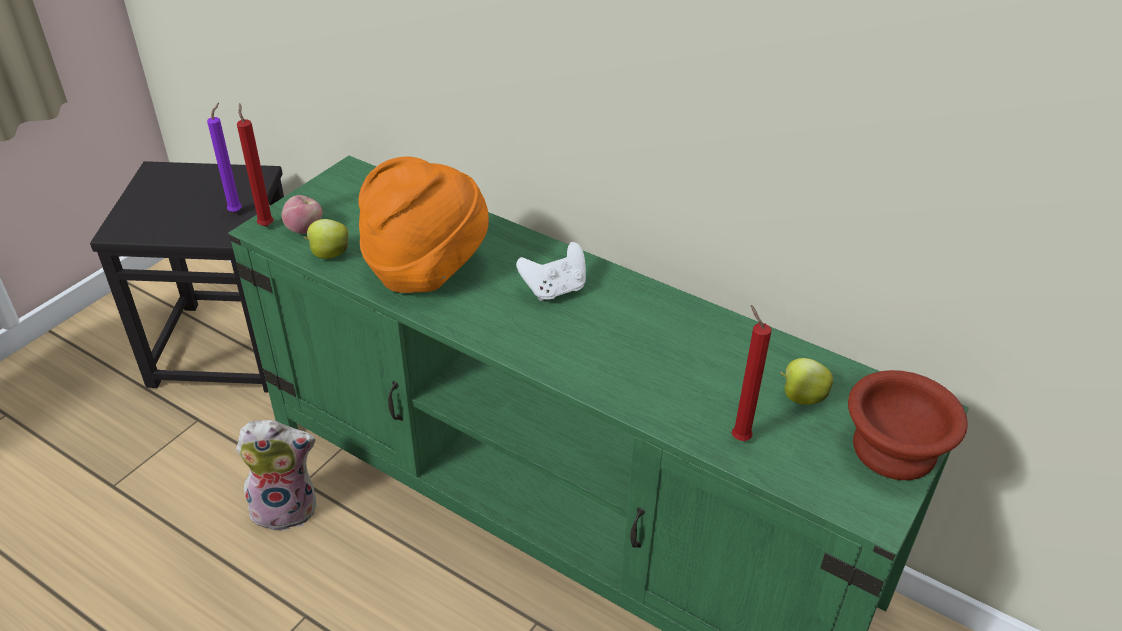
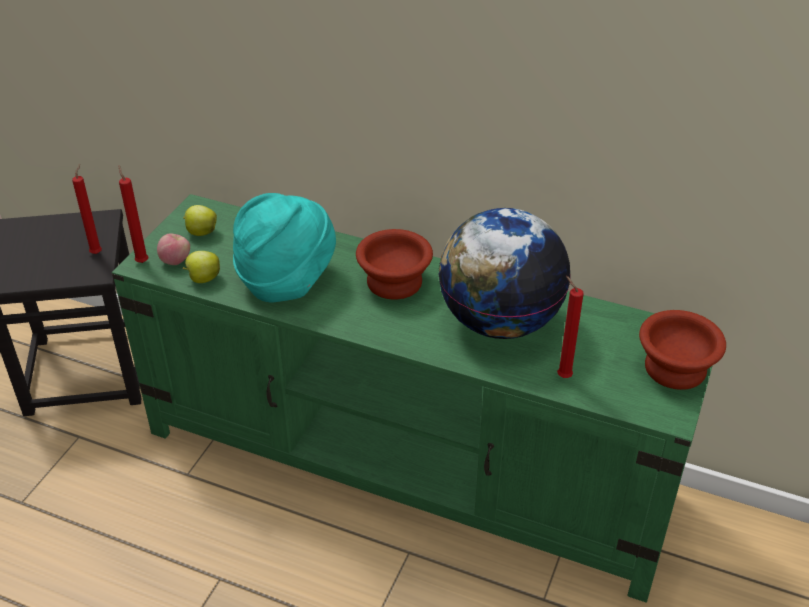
camera: 10 degrees left, 0 degrees up
(237, 211) = (97, 252): purple candle -> red candle
(287, 507) = (179, 496): plush toy -> none
(426, 268) = (286, 280): orange hat -> turquoise hat
(554, 289) = (394, 283): white game controller -> brown bowl
(674, 354) = (499, 321): none -> globe
(801, 397) = (601, 340): apple -> apple (201, 232)

